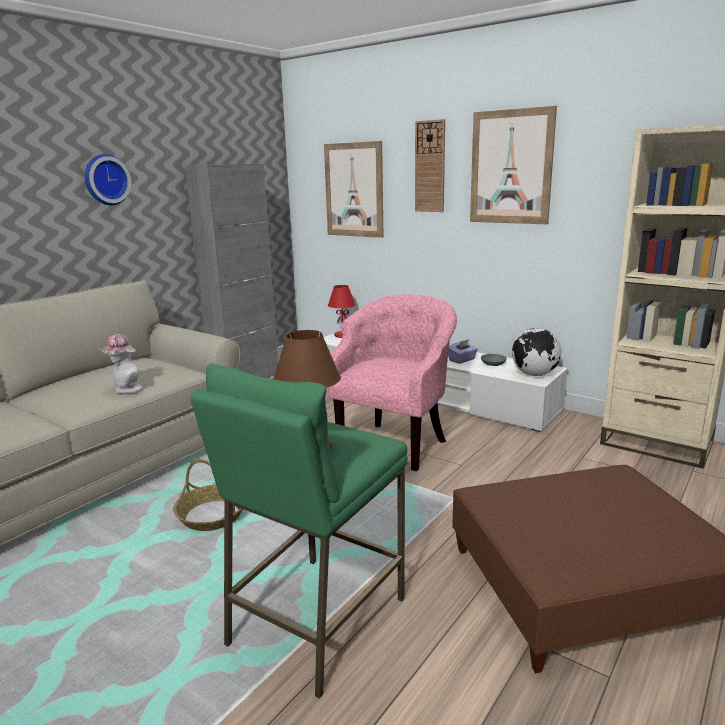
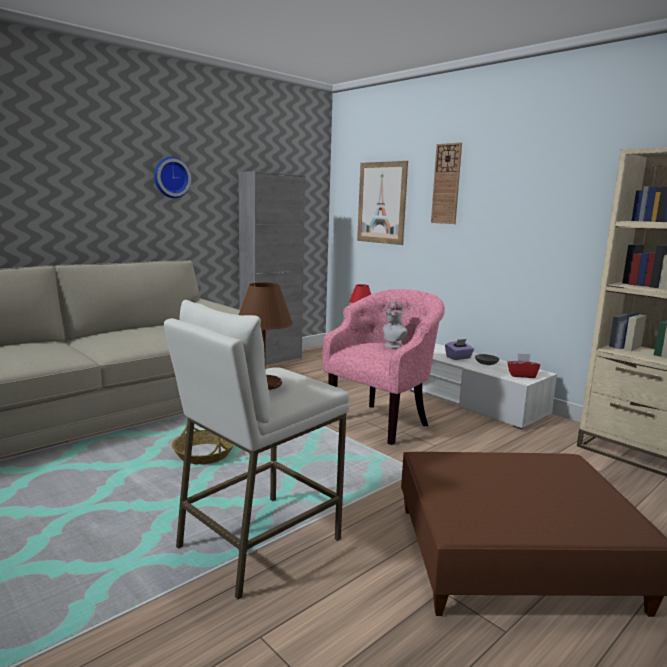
camera: 10 degrees right, 5 degrees down
(125, 390) = (154, 342): hat -> hat (392, 346)
(316, 621) = (258, 543): green stool -> white stool
(511, 167) = (516, 186): picture -> none
(534, 374) = (522, 375): globe -> red tissue box

